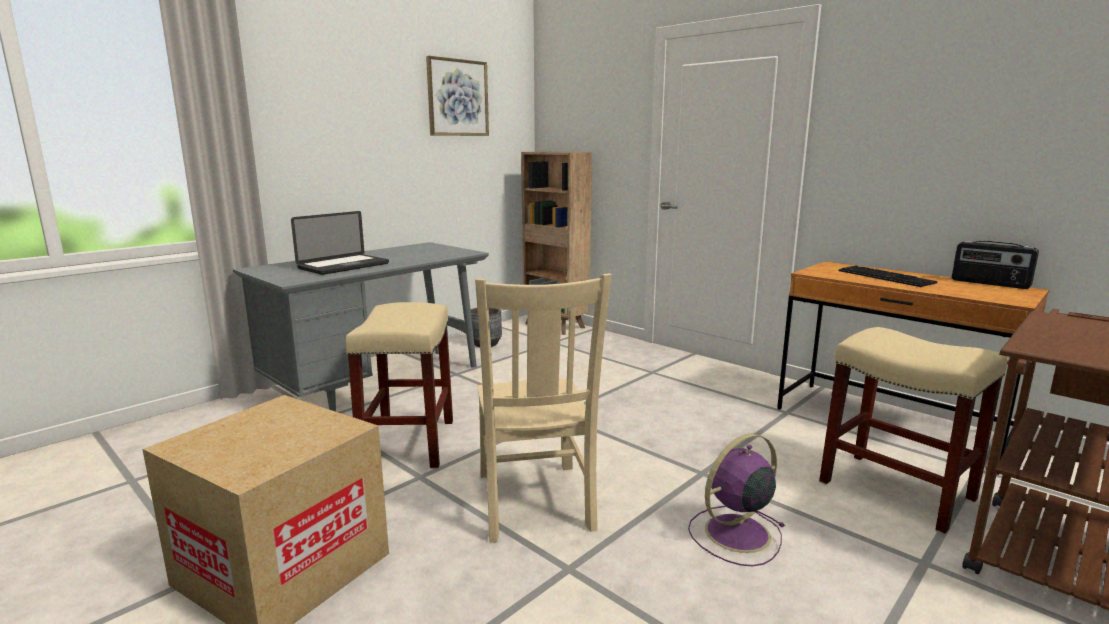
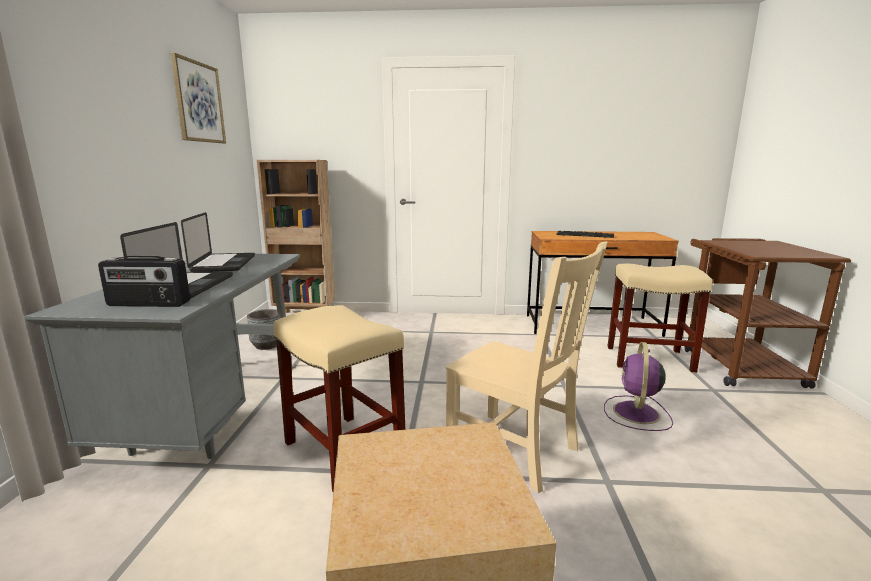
camera: 40 degrees left, 0 degrees up
(413, 253) = (224, 264): none -> laptop
(990, 283) = (629, 232): radio -> radio (148, 304)

